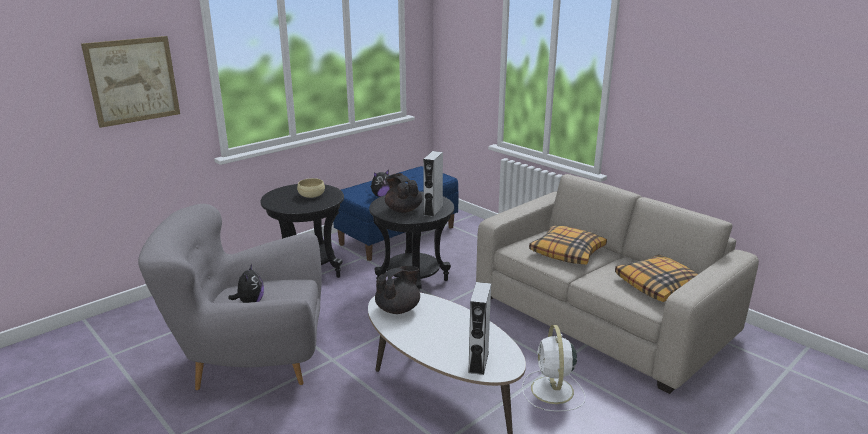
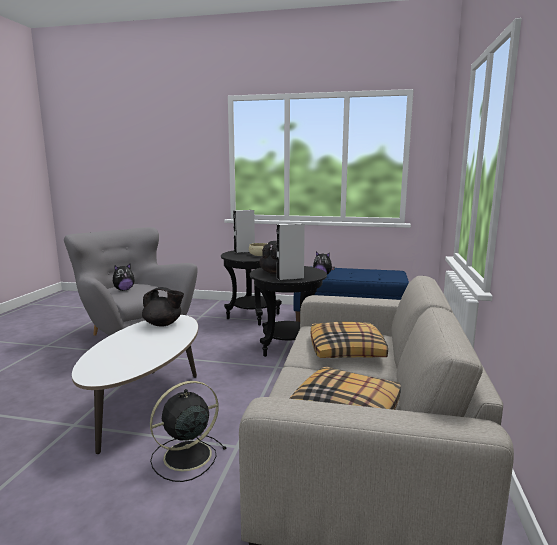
camera: 55 degrees right, 10 degrees down
(133, 80) = (182, 158): picture -> none
(478, 362) = (102, 365): grey speaker -> grey speaker (244, 251)
(552, 391) = (185, 456): white fan -> black fan

